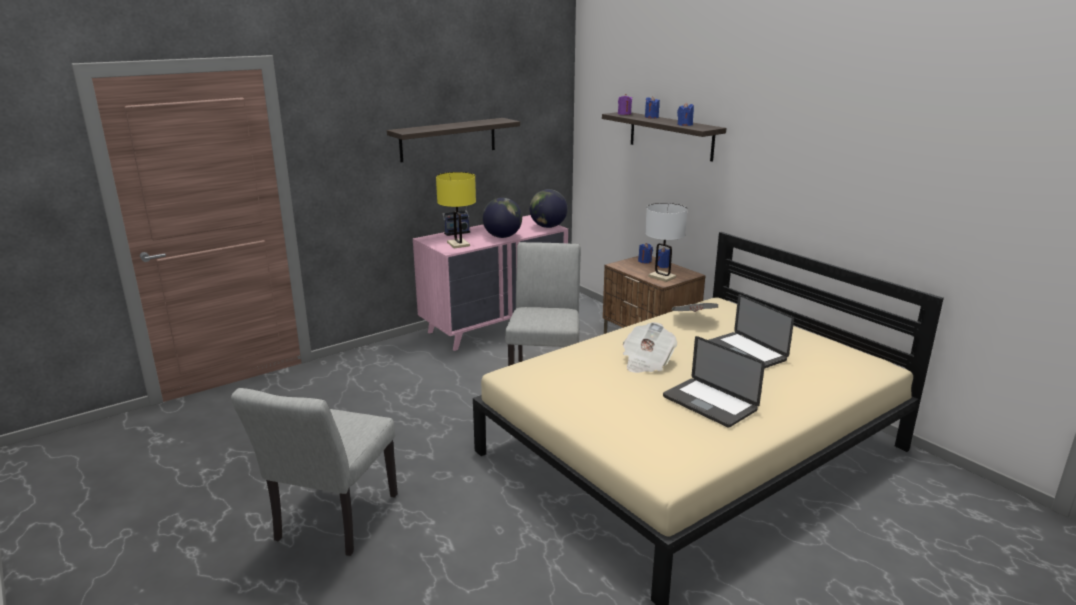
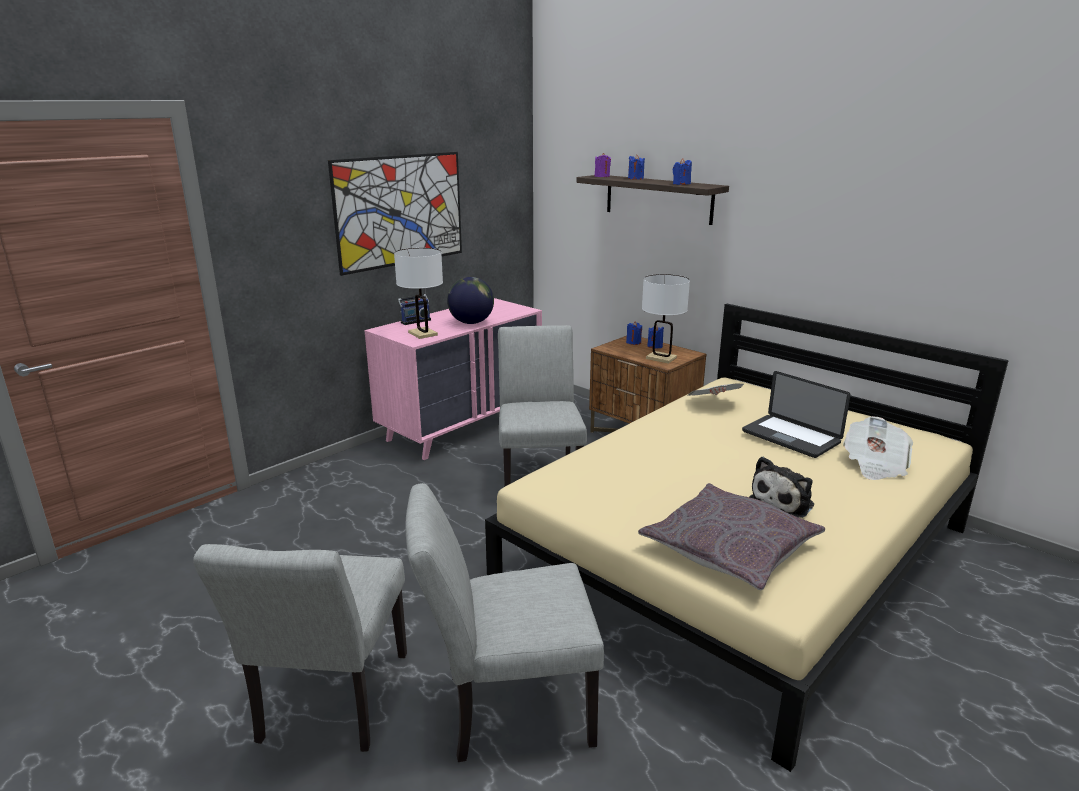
camera: 10 degrees left, 0 degrees up
(448, 139) = (400, 210): shelf -> picture
(458, 244) = (422, 334): yellow table lamp -> white table lamp
(459, 541) = (506, 709): none -> grey chair
(548, 226) = (518, 309): globe -> none
(645, 434) = (729, 548): none -> grey pillow
(646, 362) = (686, 457): newspaper -> newspaper (874, 465)
(709, 403) = (783, 502): laptop -> plush toy

